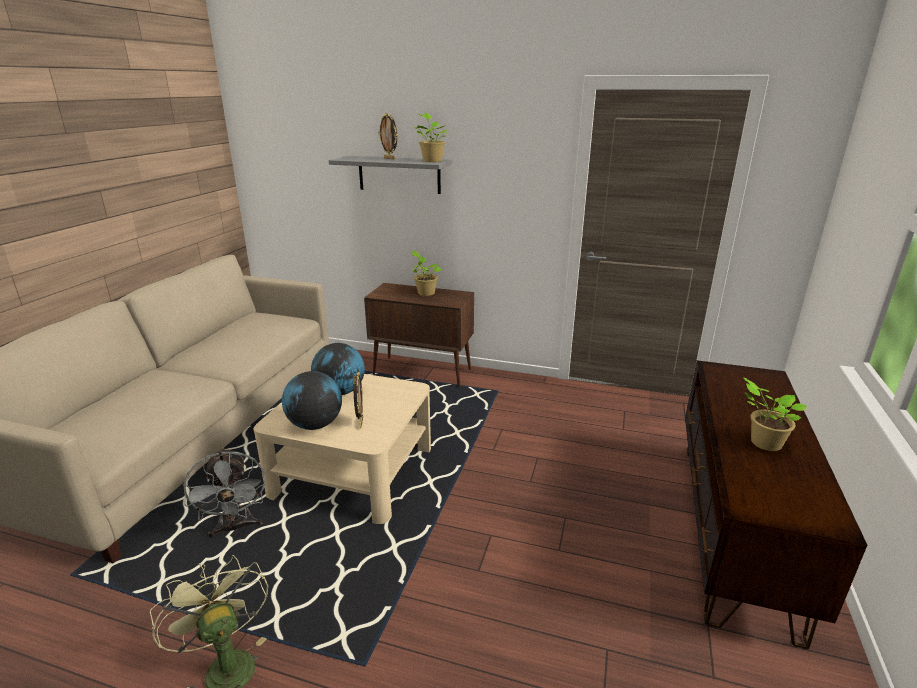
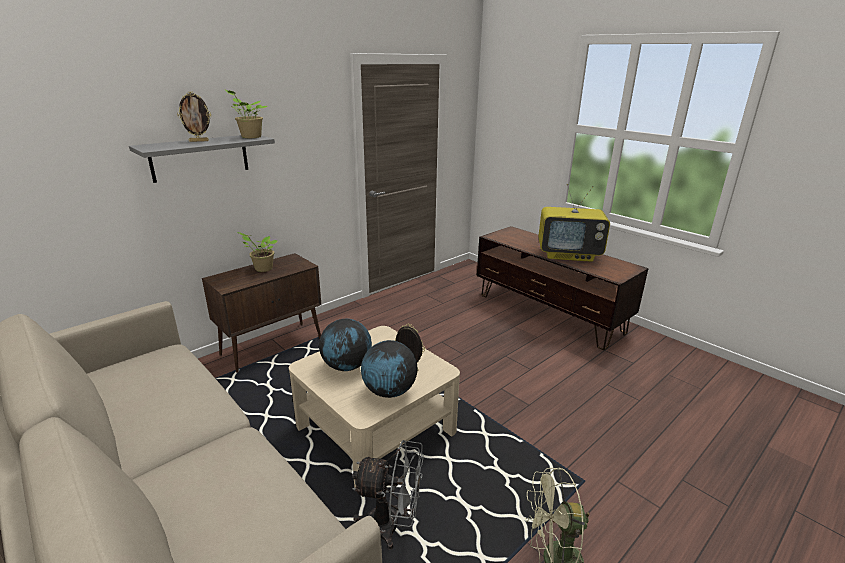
camera: 60 degrees left, 0 degrees up
(763, 443) = (569, 255): potted plant -> television

